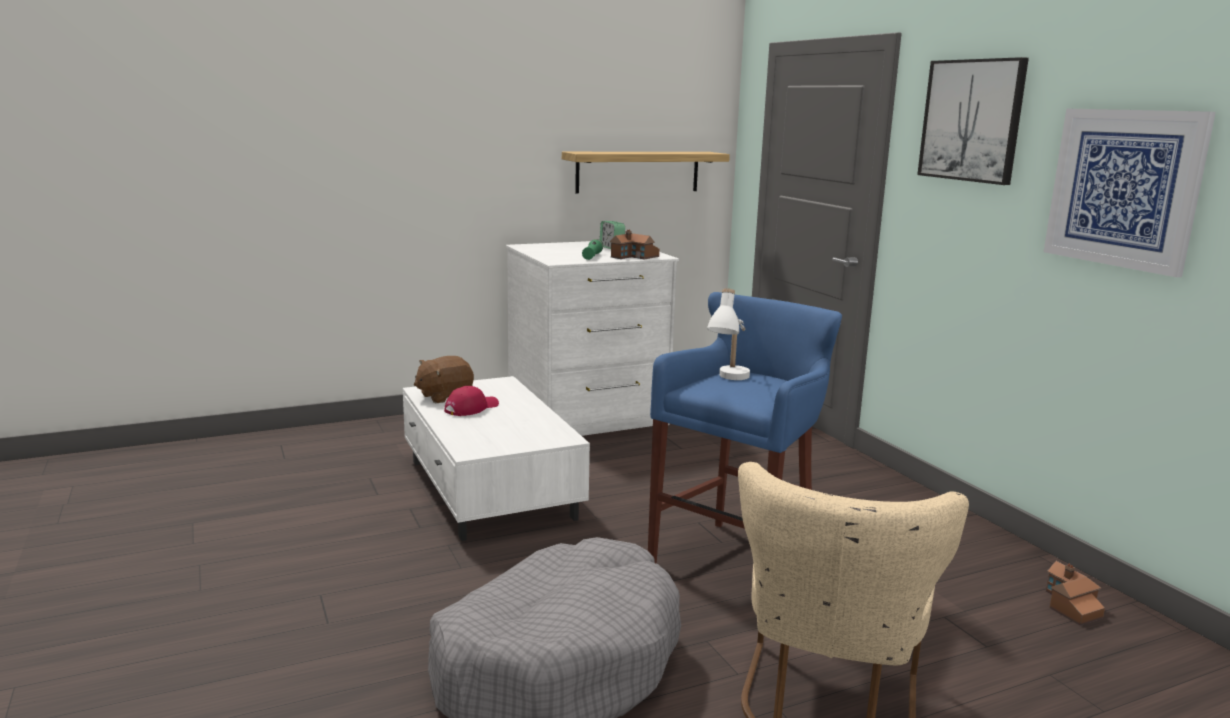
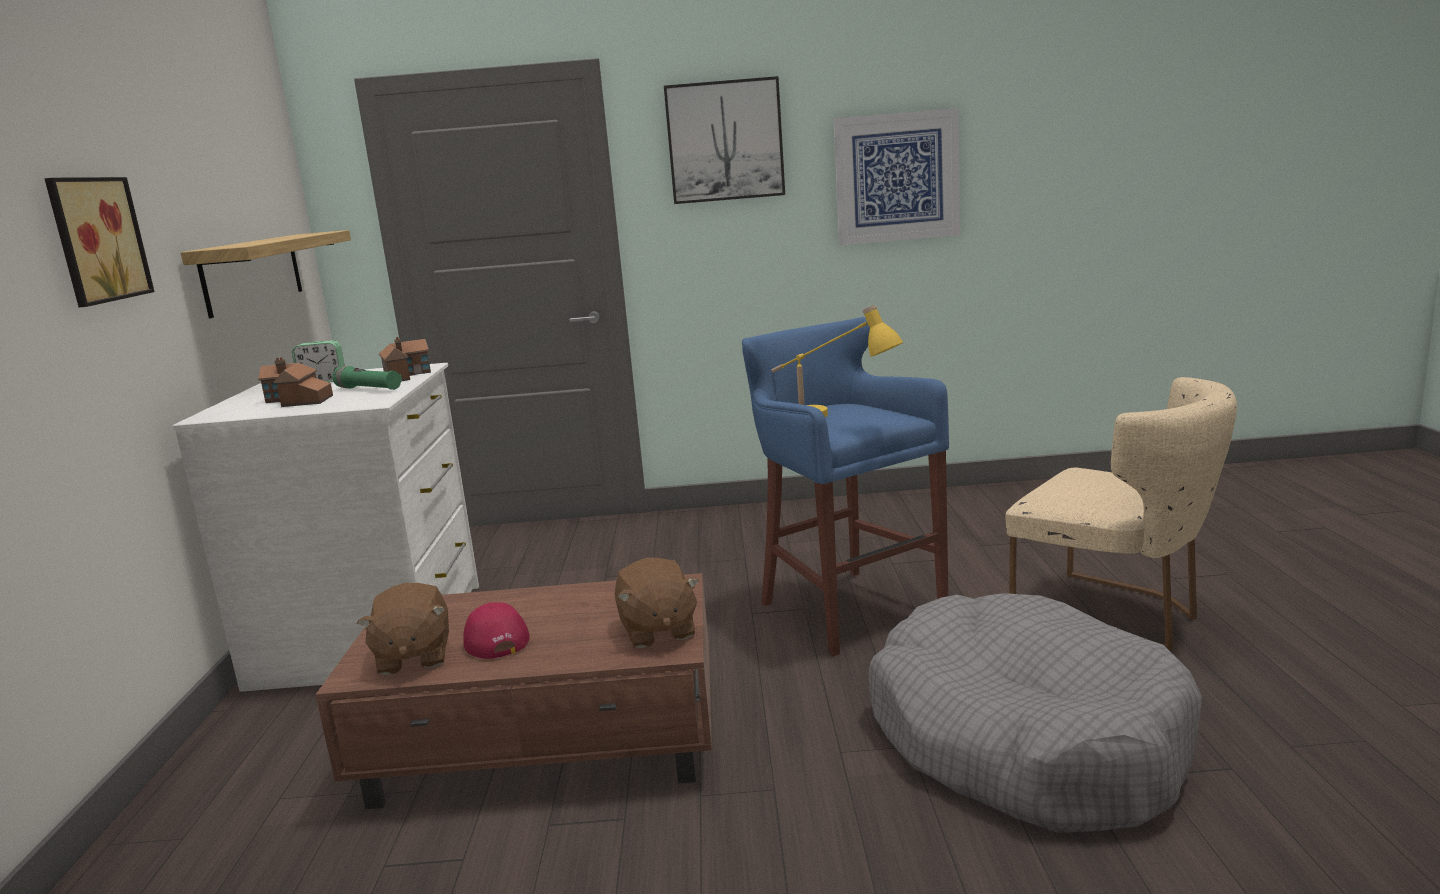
camera: 65 degrees left, 0 degrees up
(486, 138) = (94, 240): none -> picture
(489, 490) = (548, 741): white coffee table -> brown coffee table
(493, 444) = (657, 631): none -> brown plush toy
(730, 382) = (832, 418): white table lamp -> yellow table lamp
(1069, 606) = (977, 504): toy house -> toy house (297, 400)

